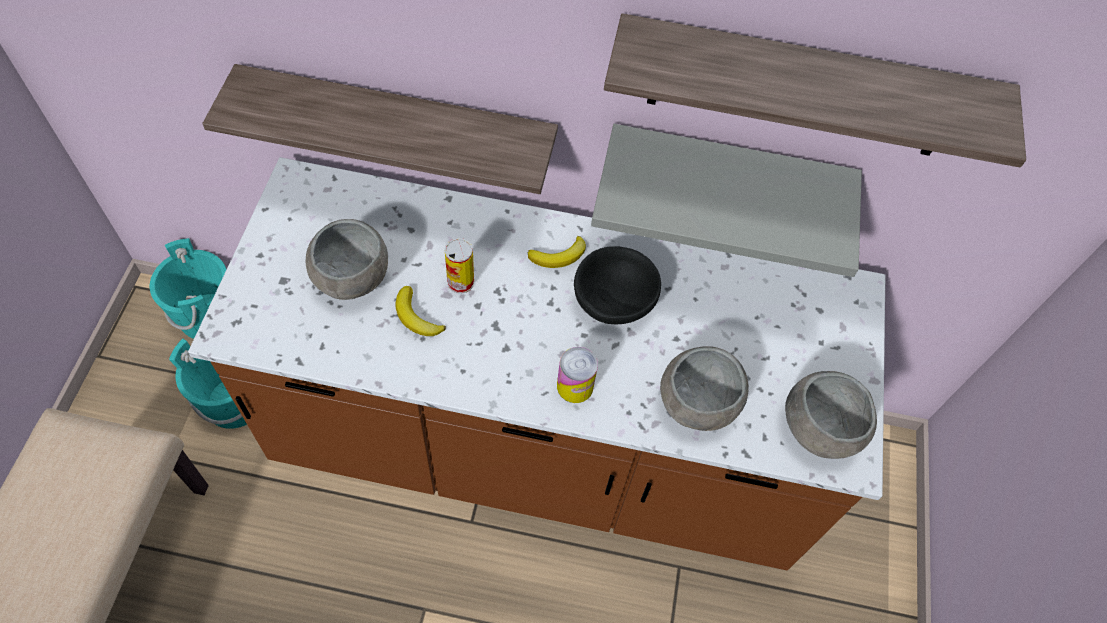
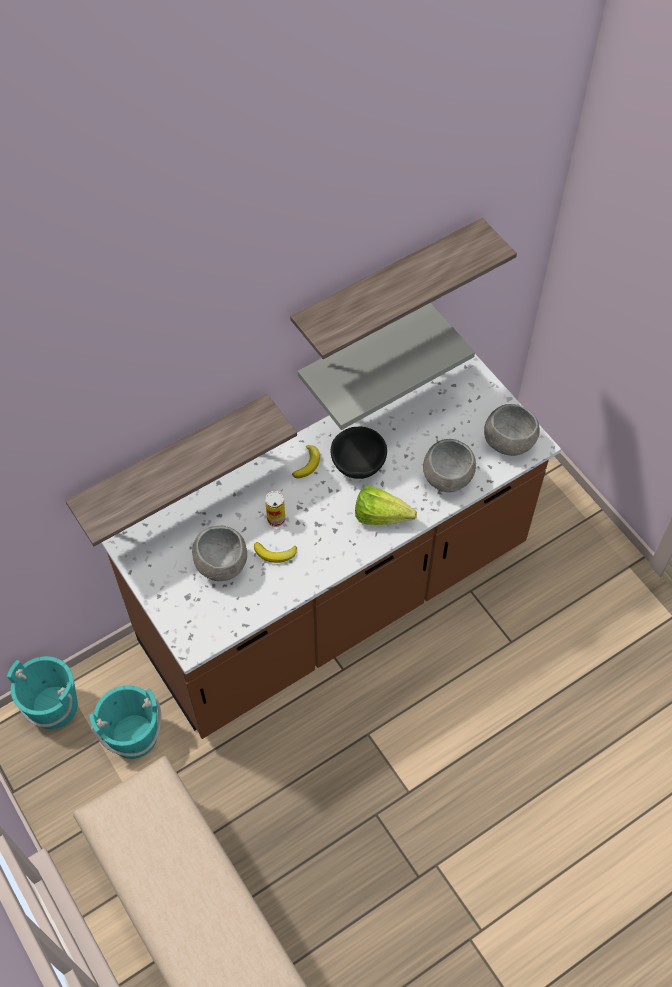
camera: 40 degrees left, 0 degrees up
(575, 386) = (385, 518): can -> lettuce

